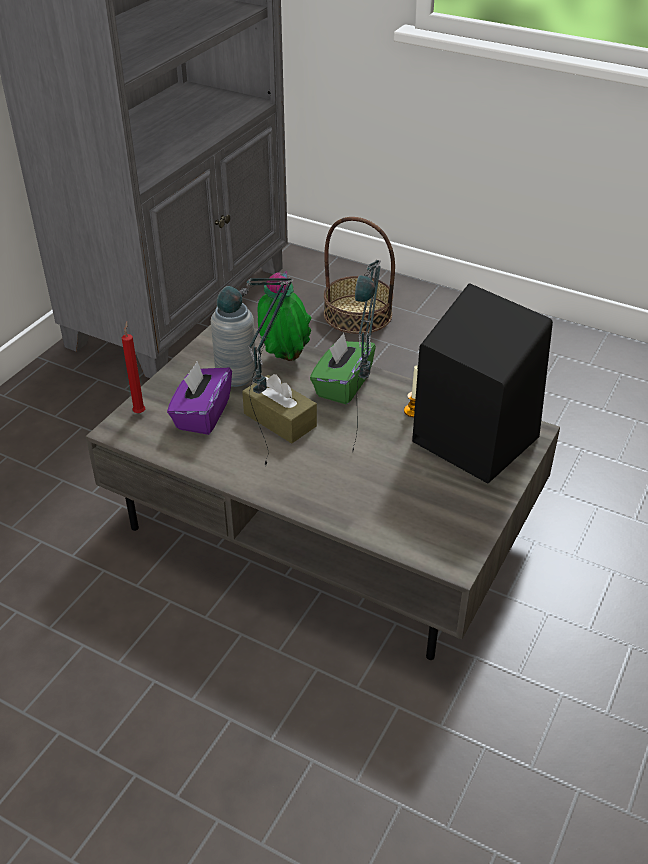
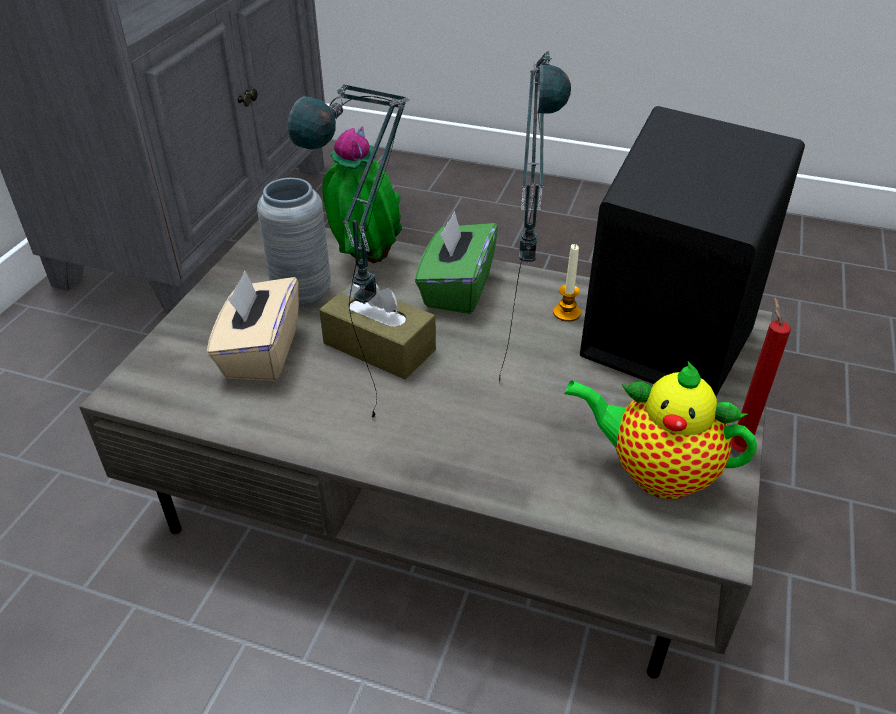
camera: 10 degrees left, 0 degrees up
(140, 411) = (163, 358): red candle -> red candle (737, 448)
(202, 415) = (260, 353): purple tissue box -> beige tissue box
(358, 314) = (428, 210): basket -> none
(434, 520) = (654, 472): none -> teapot

